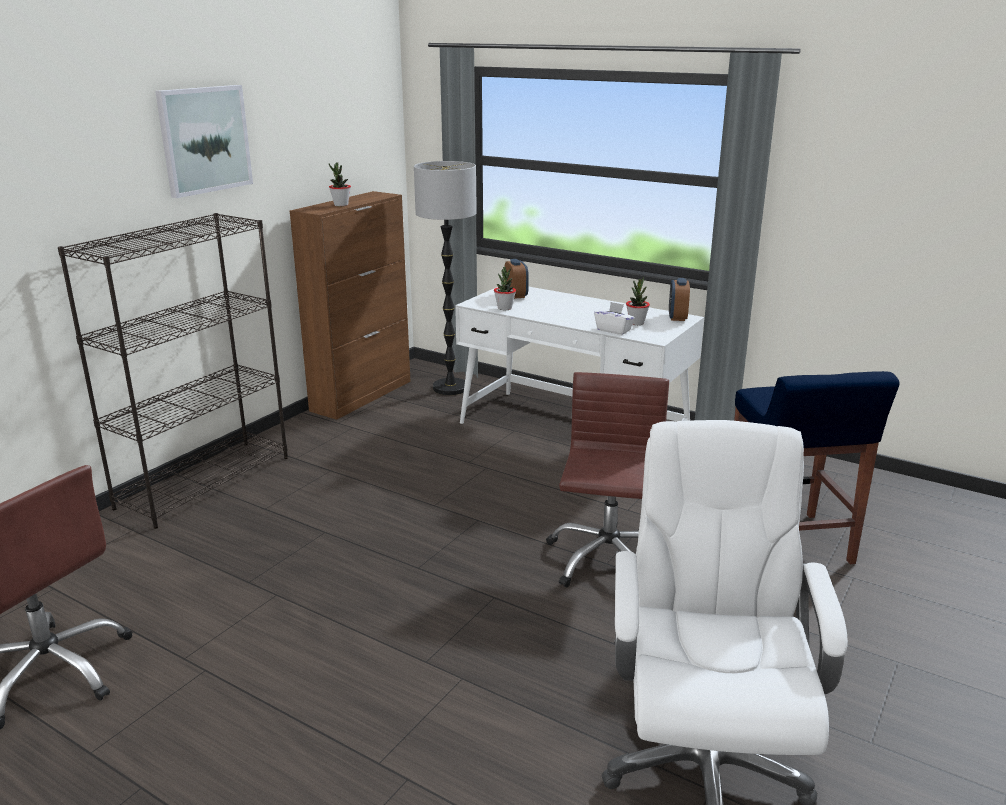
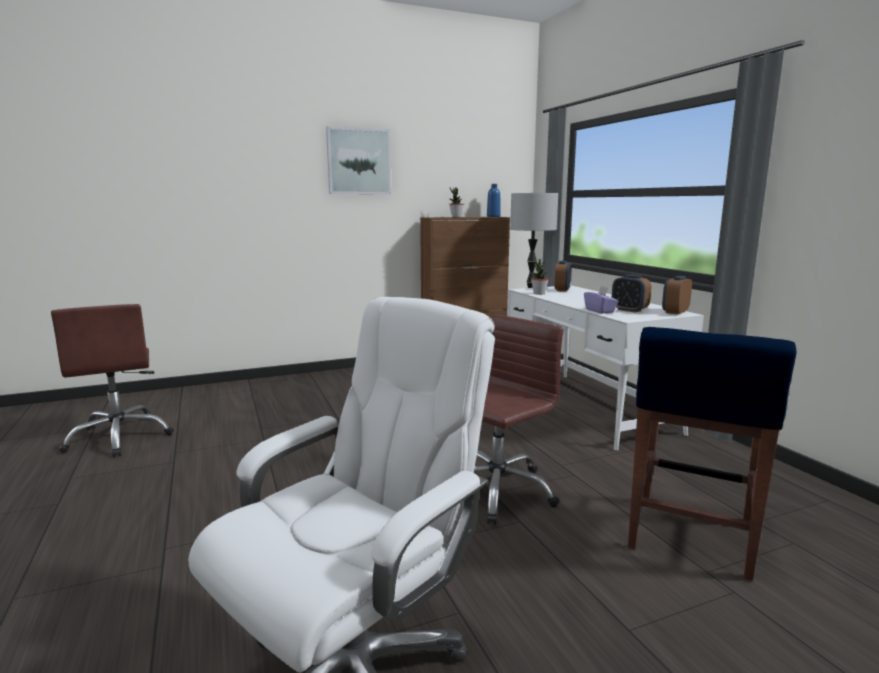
camera: 35 degrees right, 10 degrees down
(205, 481) = (317, 378): black bookcase -> none
(375, 194) = (493, 216): none -> blue bottle
(613, 330) = (600, 311): white tissue box -> purple tissue box
(636, 323) = (629, 310): potted plant -> alarm clock

